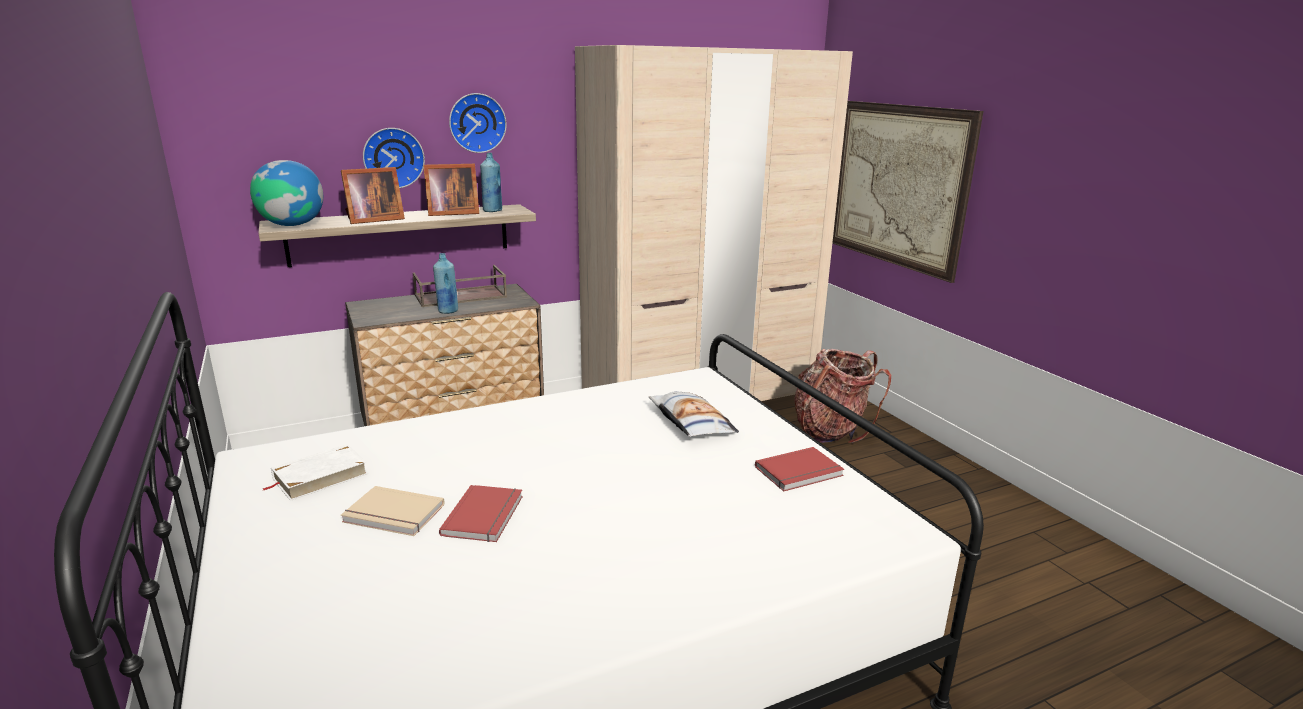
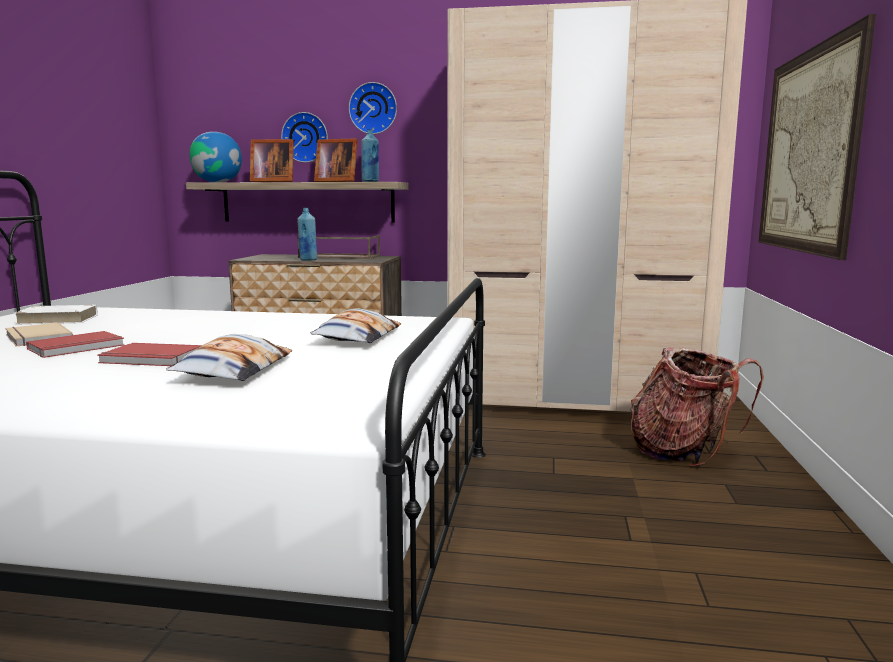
camera: 35 degrees right, 10 degrees down
(704, 499) = (234, 370): none -> pillow
(800, 472) = (363, 375): red book -> red book (150, 359)

